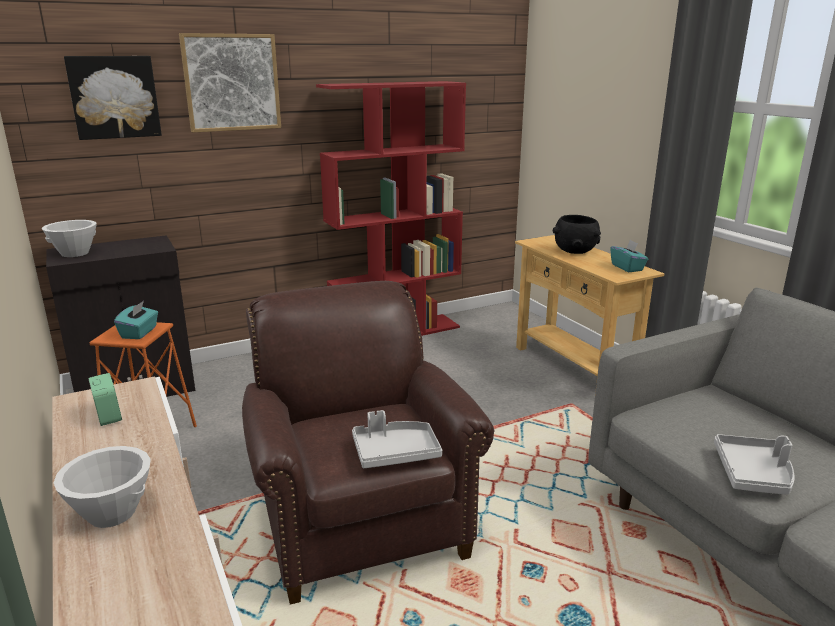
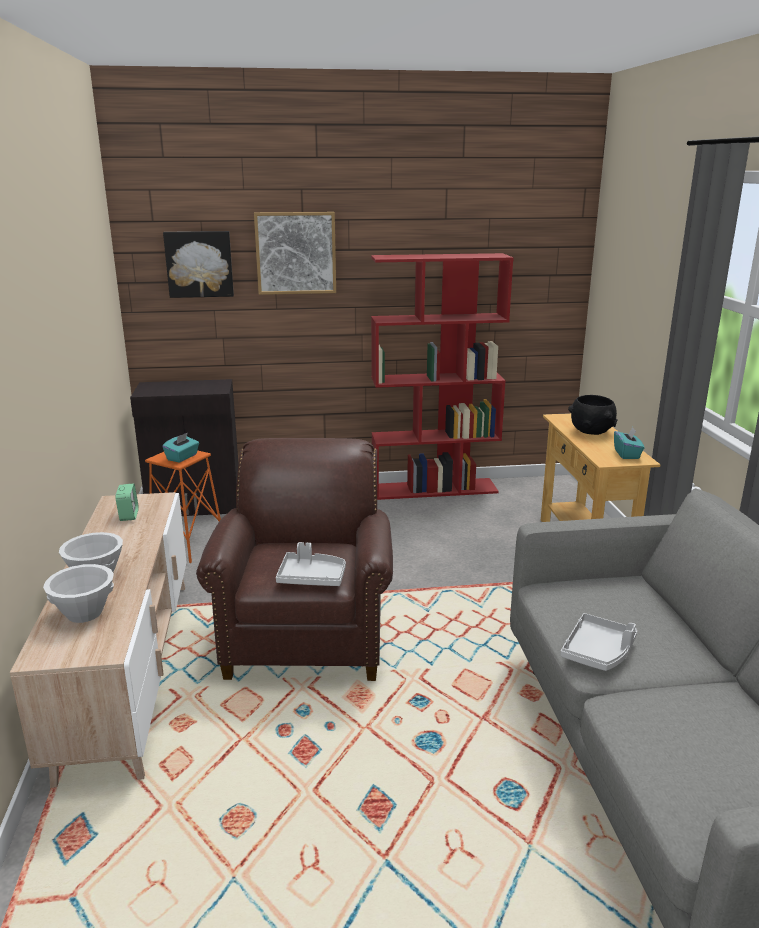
camera: 20 degrees right, 0 degrees up
(74, 253) = (155, 388): white bowl -> white bowl (84, 613)

